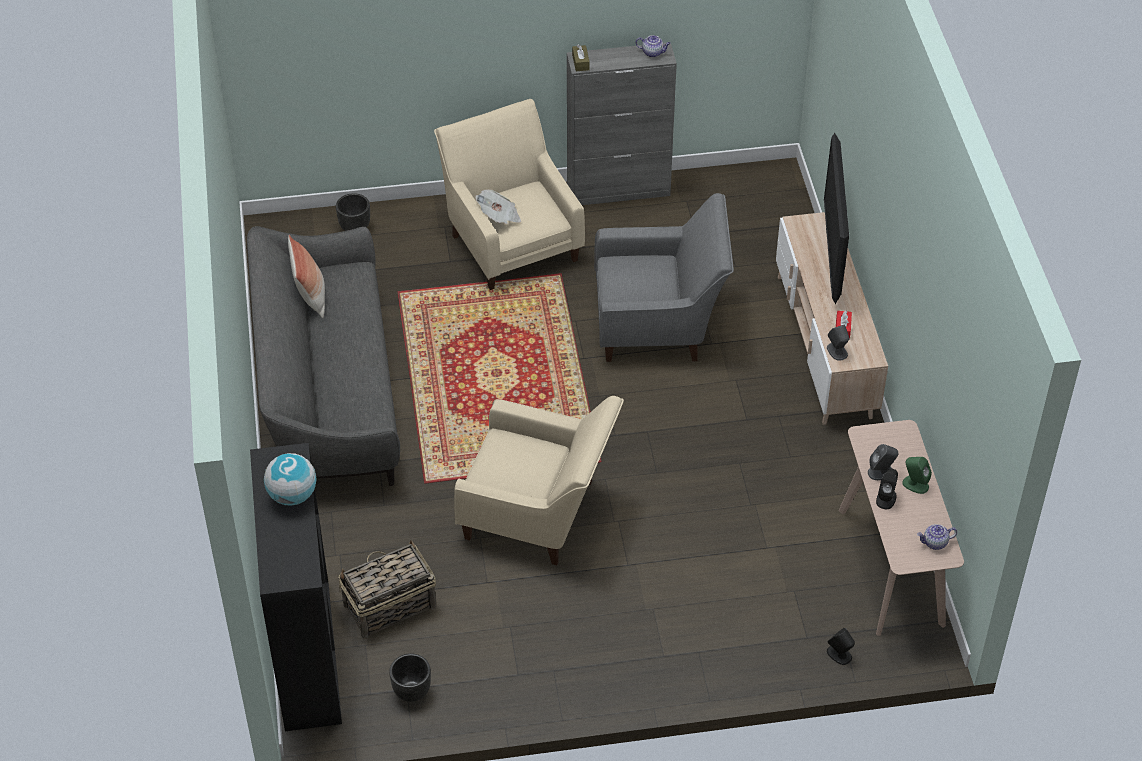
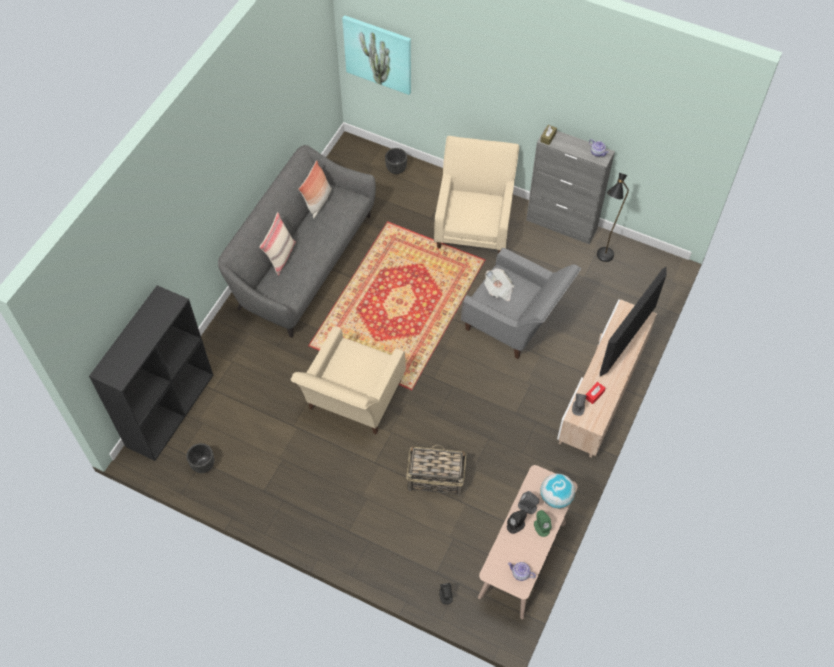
camera: 35 degrees right, 10 degrees up
(292, 59) = (378, 54): none -> picture
(292, 495) = (154, 326): globe -> globe (556, 497)
(319, 382) = (280, 256): none -> beige pillow
(389, 606) = (232, 408): basket -> basket (435, 478)
(499, 216) = (458, 208): newspaper -> newspaper (498, 290)
(539, 513) = (353, 401): beige armchair -> beige armchair turned 60 degrees clockwise
(700, 204) = (602, 259): none -> black floor lamp

